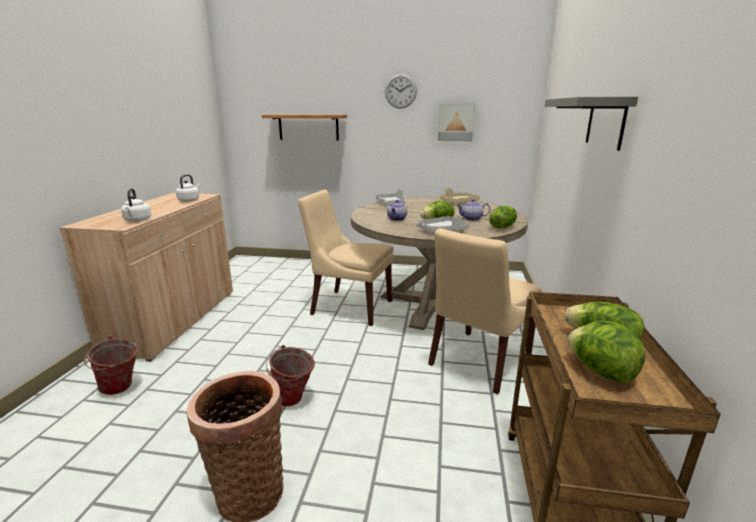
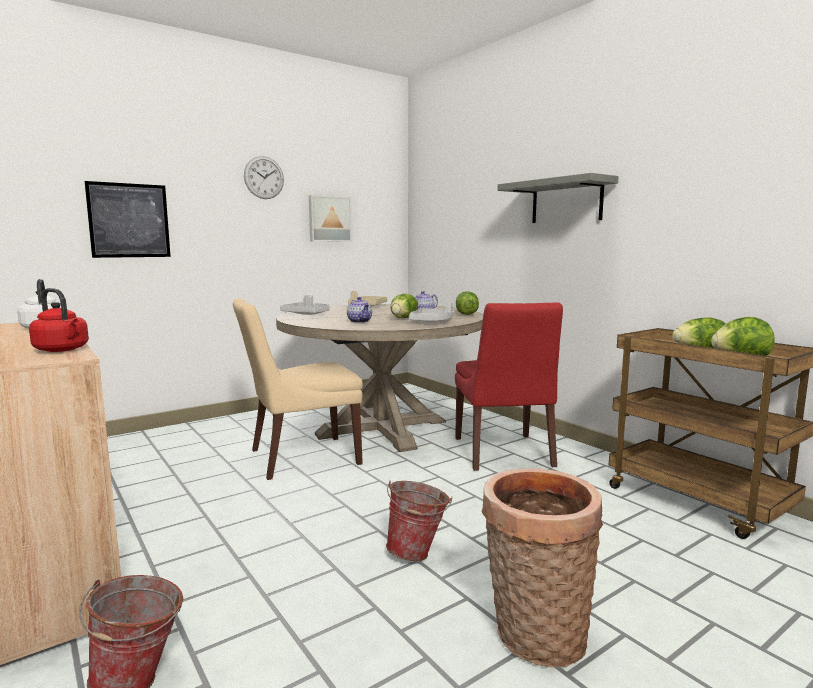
camera: 45 degrees left, 10 degrees down
(137, 220) = (63, 350): white kettle -> red kettle
(308, 127) = (129, 220): shelf -> picture
(478, 362) = (503, 453): beige chair -> red chair

